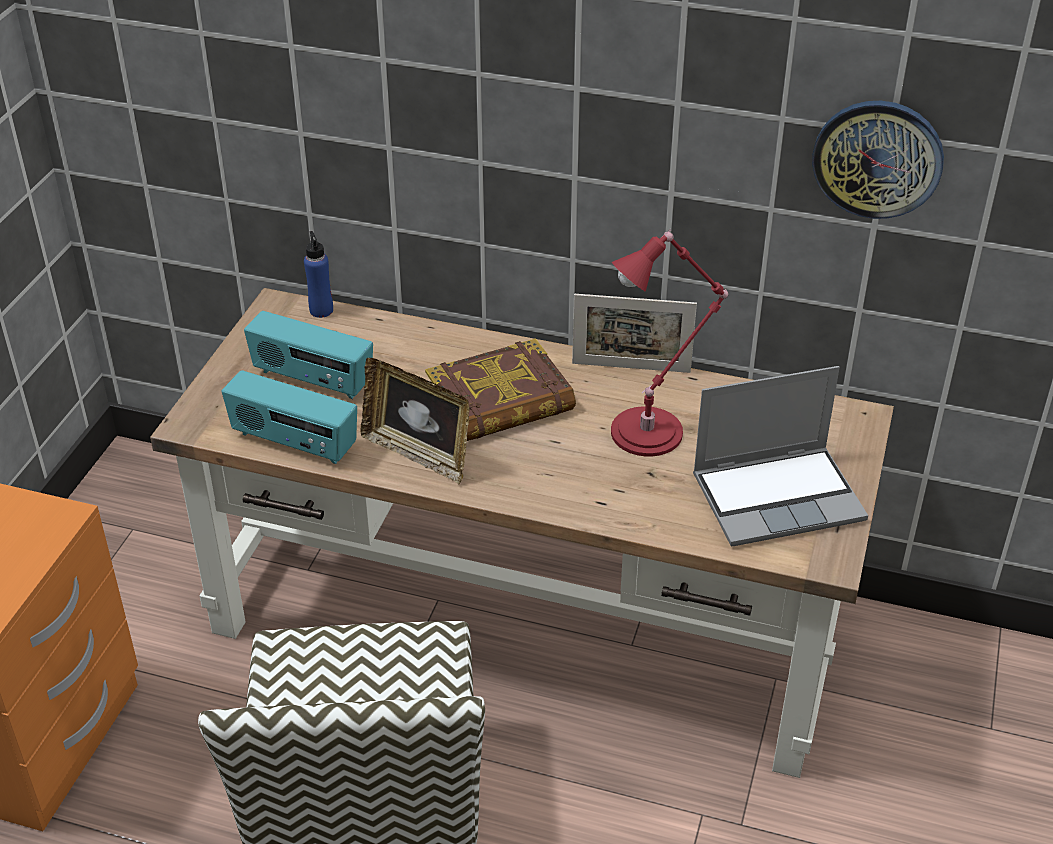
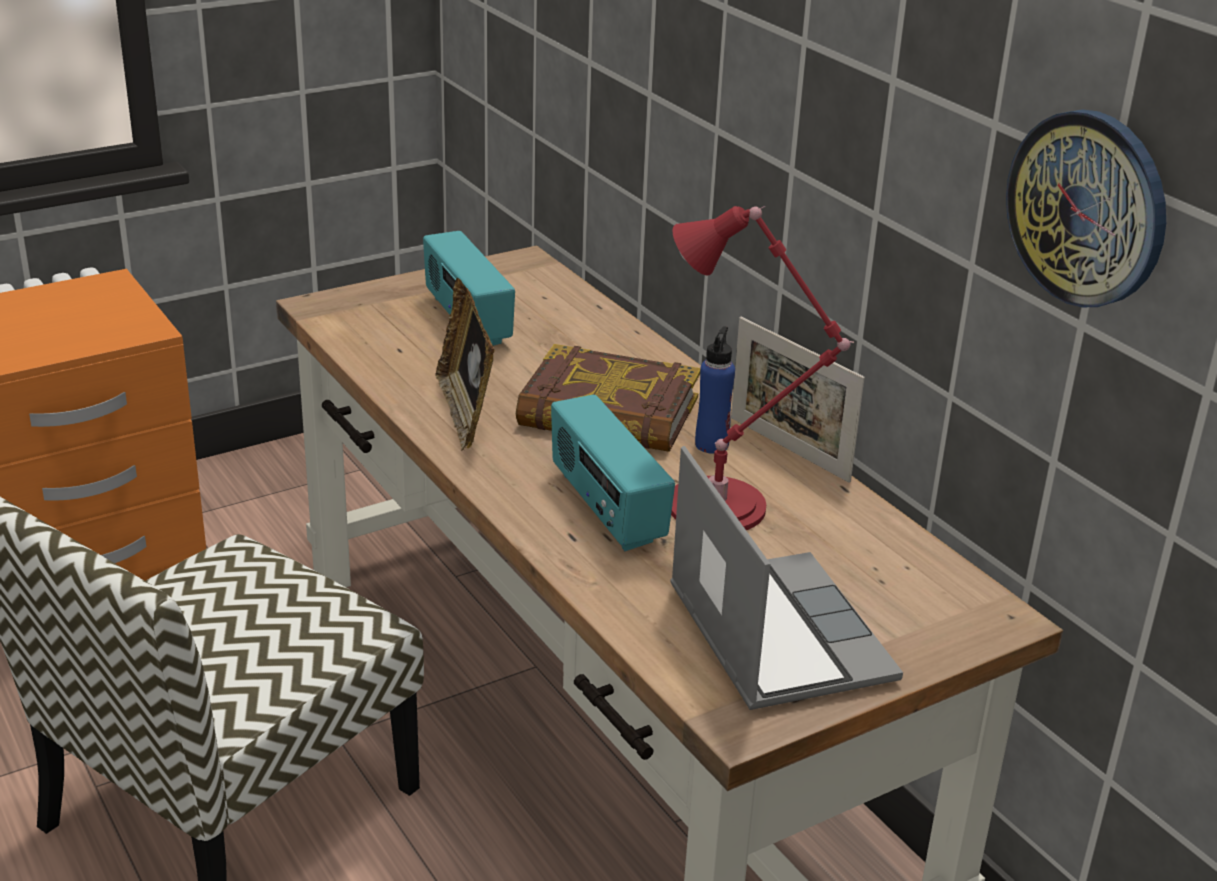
camera: 40 degrees right, 10 degrees down
(293, 443) = (375, 356): radio -> radio (606, 509)
(321, 310) = (558, 279): blue bottle -> blue bottle (712, 445)
(779, 496) = (774, 633): laptop -> laptop turned 135 degrees counterclockwise

